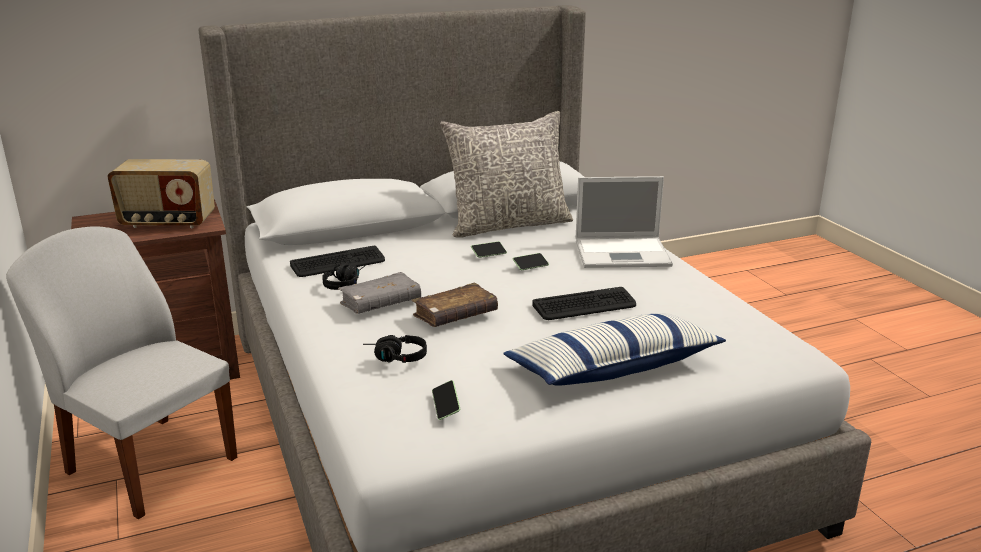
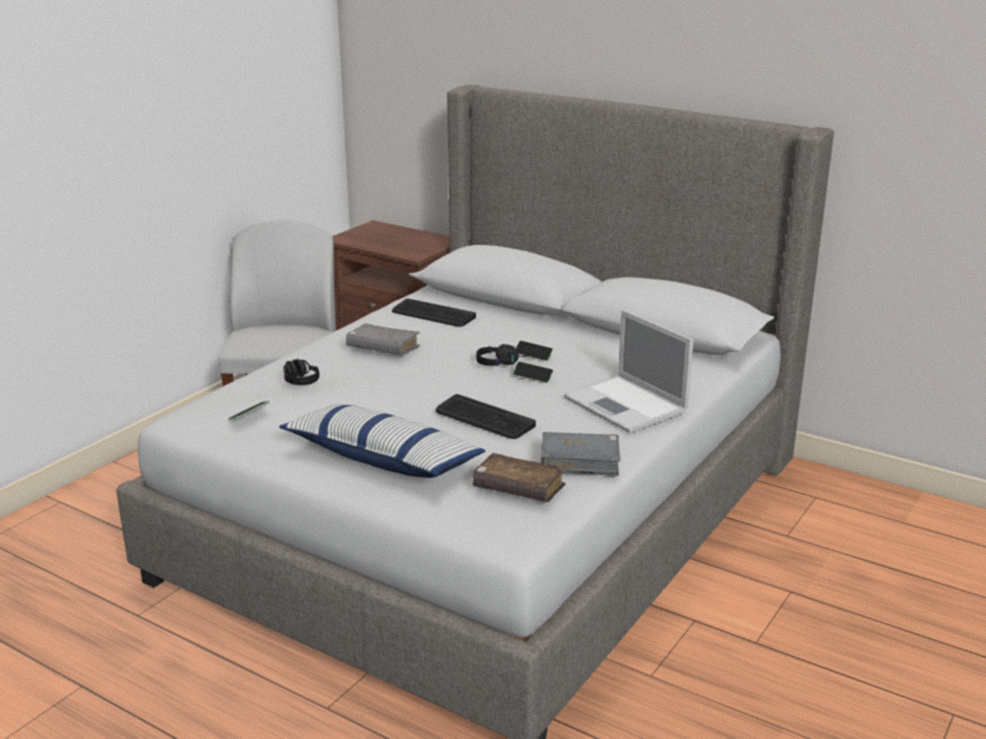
camera: 55 degrees right, 0 degrees up
(167, 222) = (403, 244): radio -> none
(345, 283) = (402, 328): black headphones -> black headphones (502, 363)
(455, 315) = (392, 377): brown book -> brown book (518, 489)
(508, 224) = (612, 343): grey pillow -> none
(700, 296) = (579, 462): none -> grey book

